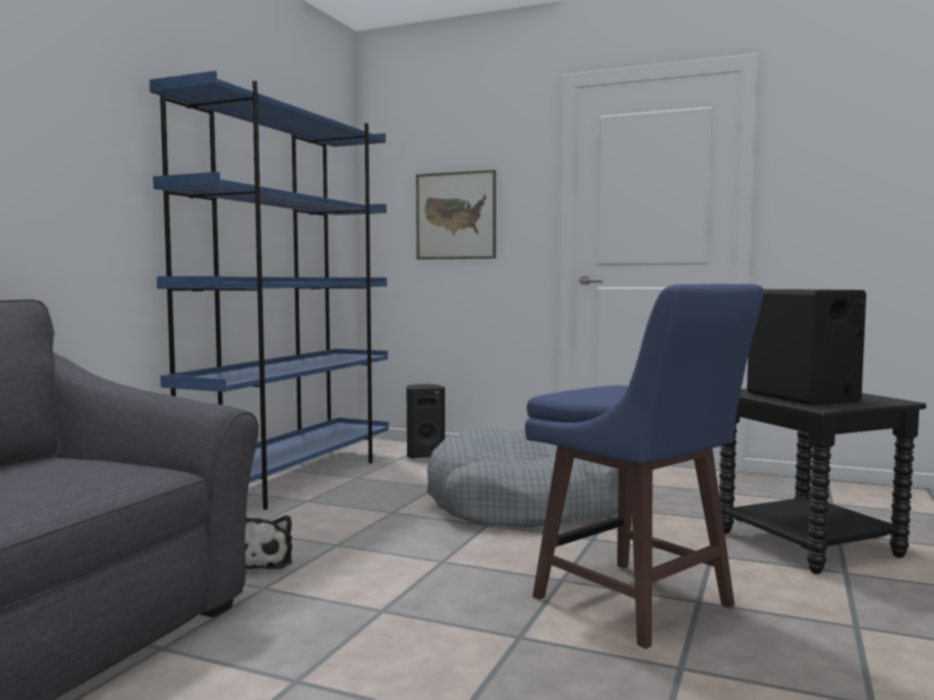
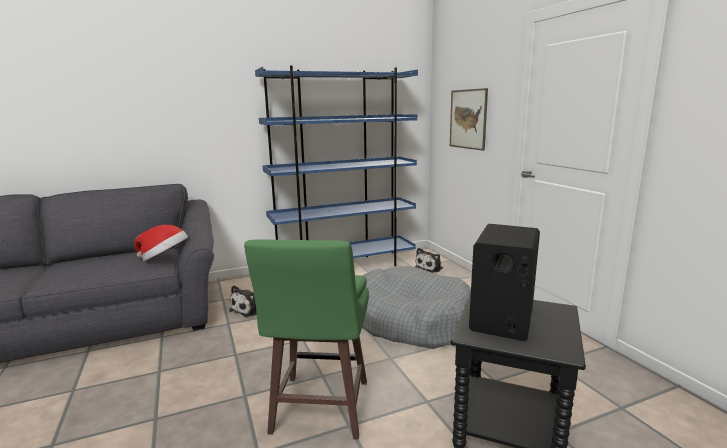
camera: 45 degrees right, 10 degrees up
(116, 460) = (164, 258): none -> hat
(424, 455) = (430, 268): black speaker -> plush toy
(636, 604) = (319, 408): blue stool -> green stool

